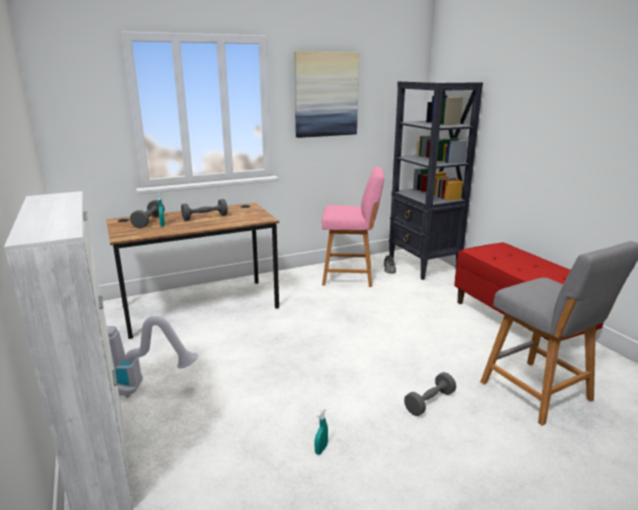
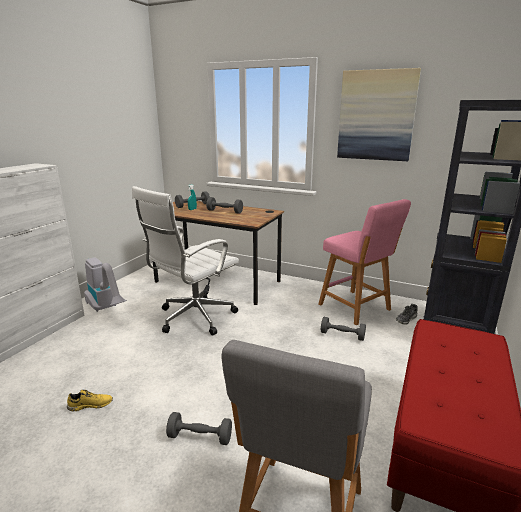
camera: 50 degrees right, 0 degrees up
(250, 344) = (193, 318): none -> white office chair
(321, 449) = (91, 405): turquoise spray bottle -> yellow shoe
(377, 297) = (342, 335): none -> grey dumbbell

